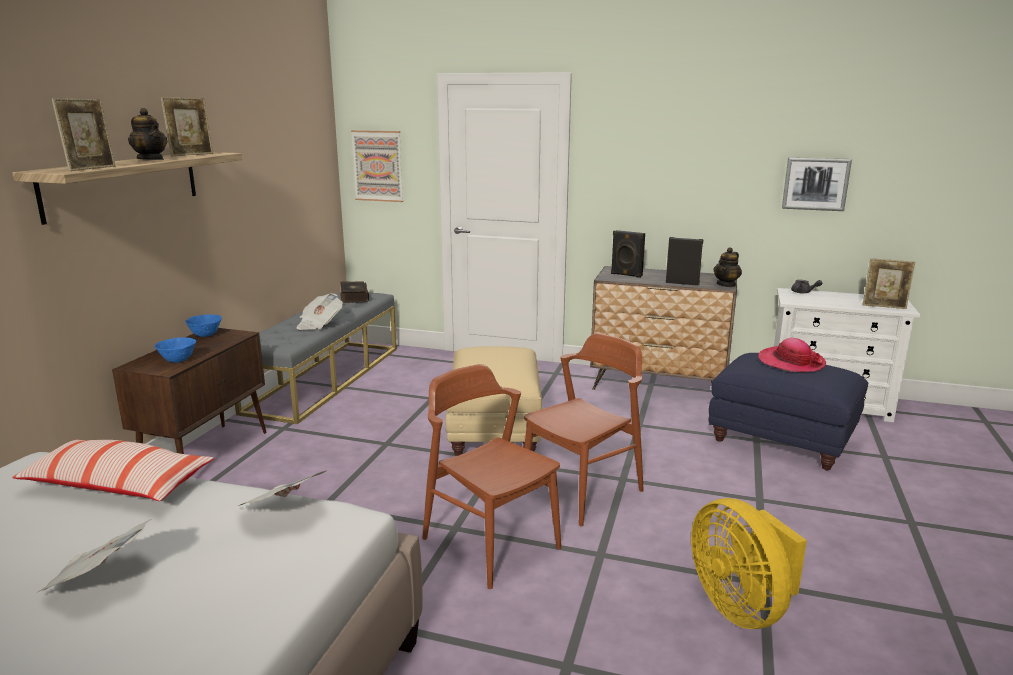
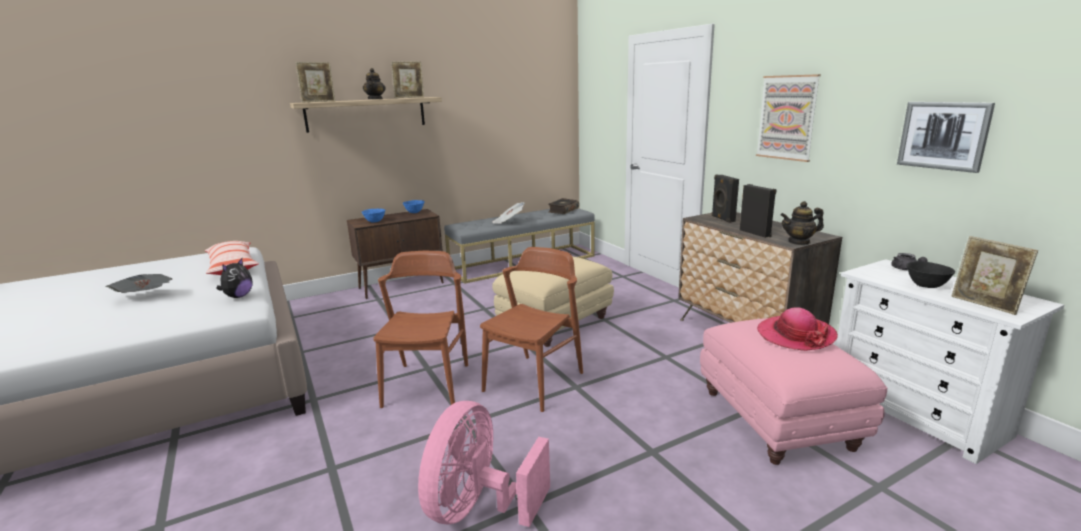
camera: 45 degrees right, 0 degrees up
(284, 510) = (238, 296): newspaper -> plush toy
(378, 166) = (596, 112): picture -> picture (787, 117)
(582, 491) = (534, 381): brown chair -> brown chair turned 60 degrees counterclockwise
(741, 607) = (479, 508): yellow fan -> pink fan
(783, 441) = (778, 421): blue ottoman -> pink ottoman
(837, 301) = (926, 286): none -> black bowl

